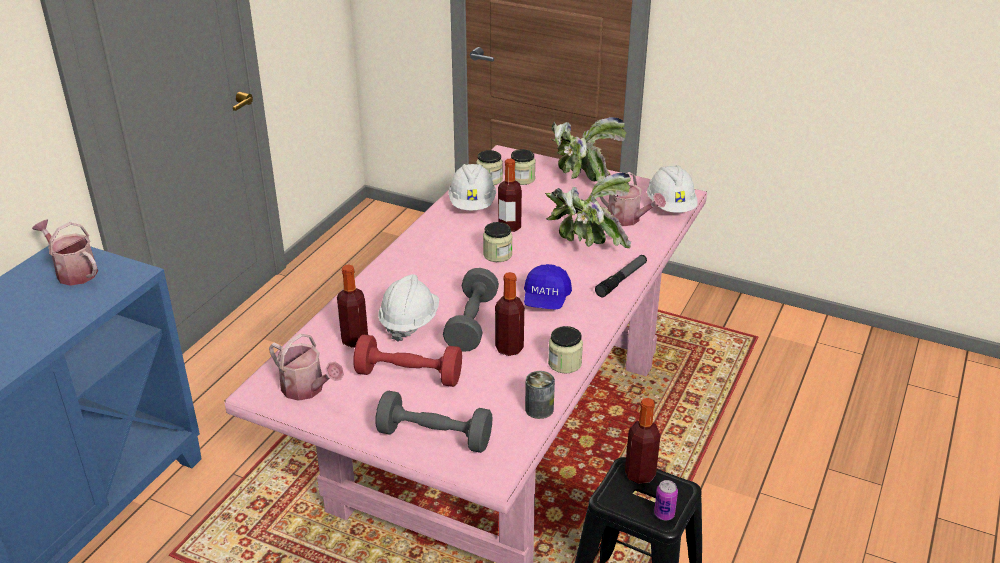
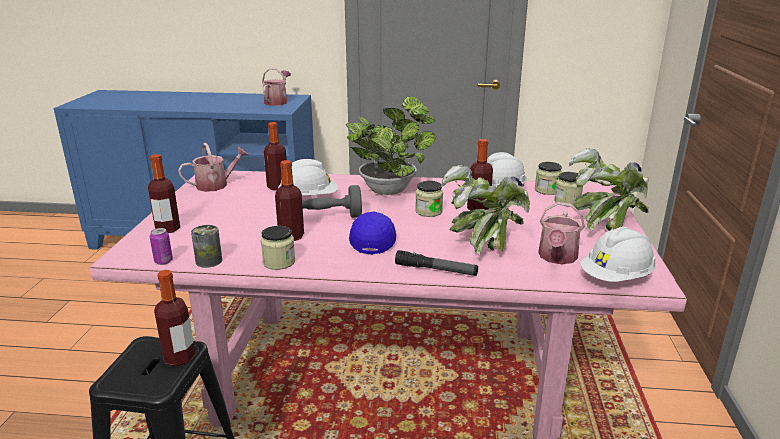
camera: 70 degrees right, 10 degrees down
(307, 389) = (216, 185): watering can -> watering can turned 135 degrees counterclockwise
(409, 375) = (241, 209): red dumbbell -> none
(421, 263) = (390, 189): none -> potted plant
(434, 437) = (168, 229): grey dumbbell -> bottle
(546, 300) = (373, 240): blue cap -> blue cap turned 105 degrees clockwise
(664, 514) = (120, 380): can -> can (163, 261)

